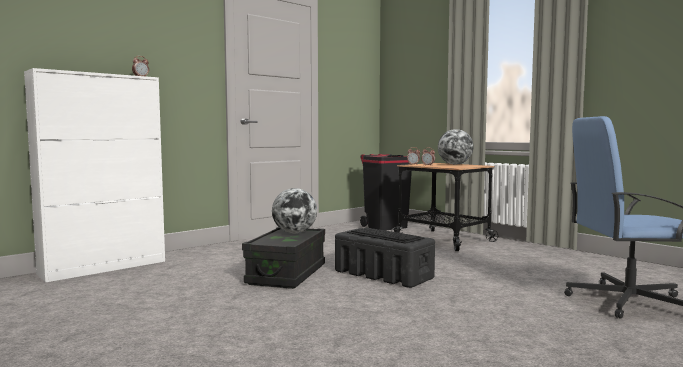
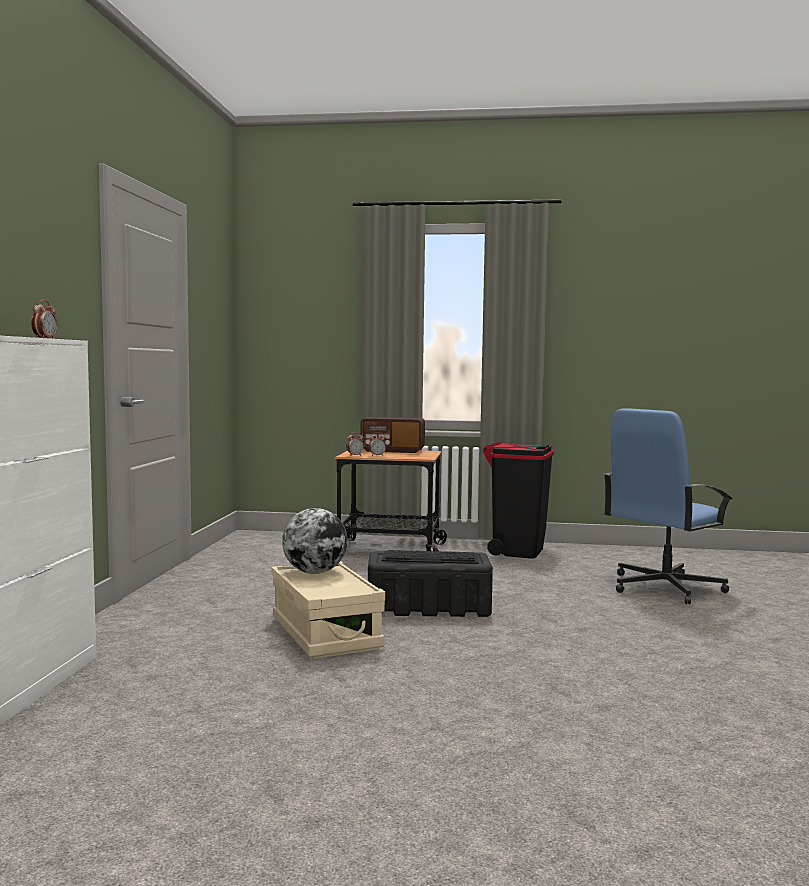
camera: 40 degrees left, 0 degrees up
(287, 274) = (325, 633): black storage box -> beige storage box
(385, 227) = (281, 543): black trash can -> black trash can (517, 551)
(455, 164) = (392, 451): globe -> radio

